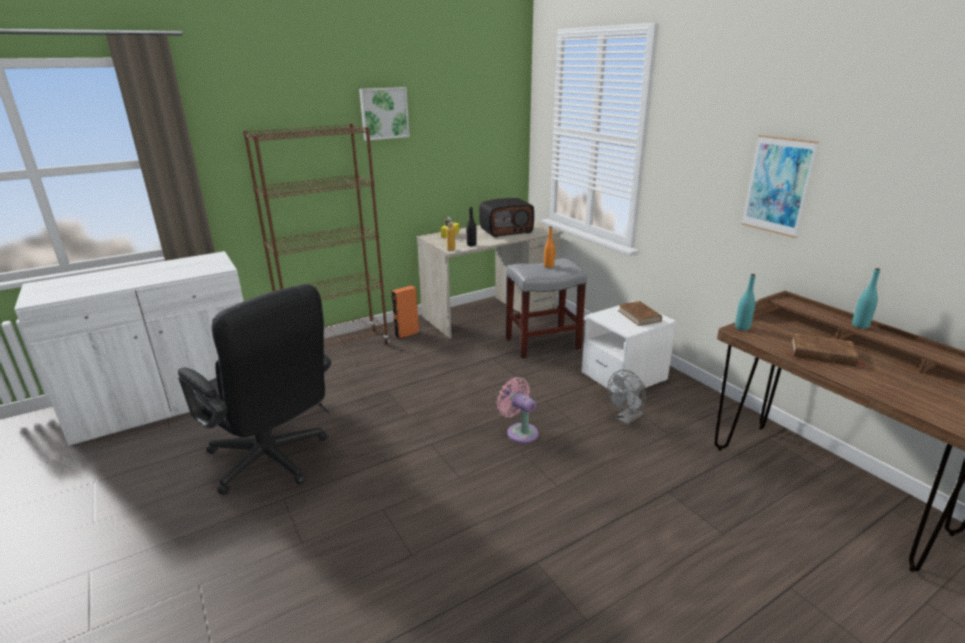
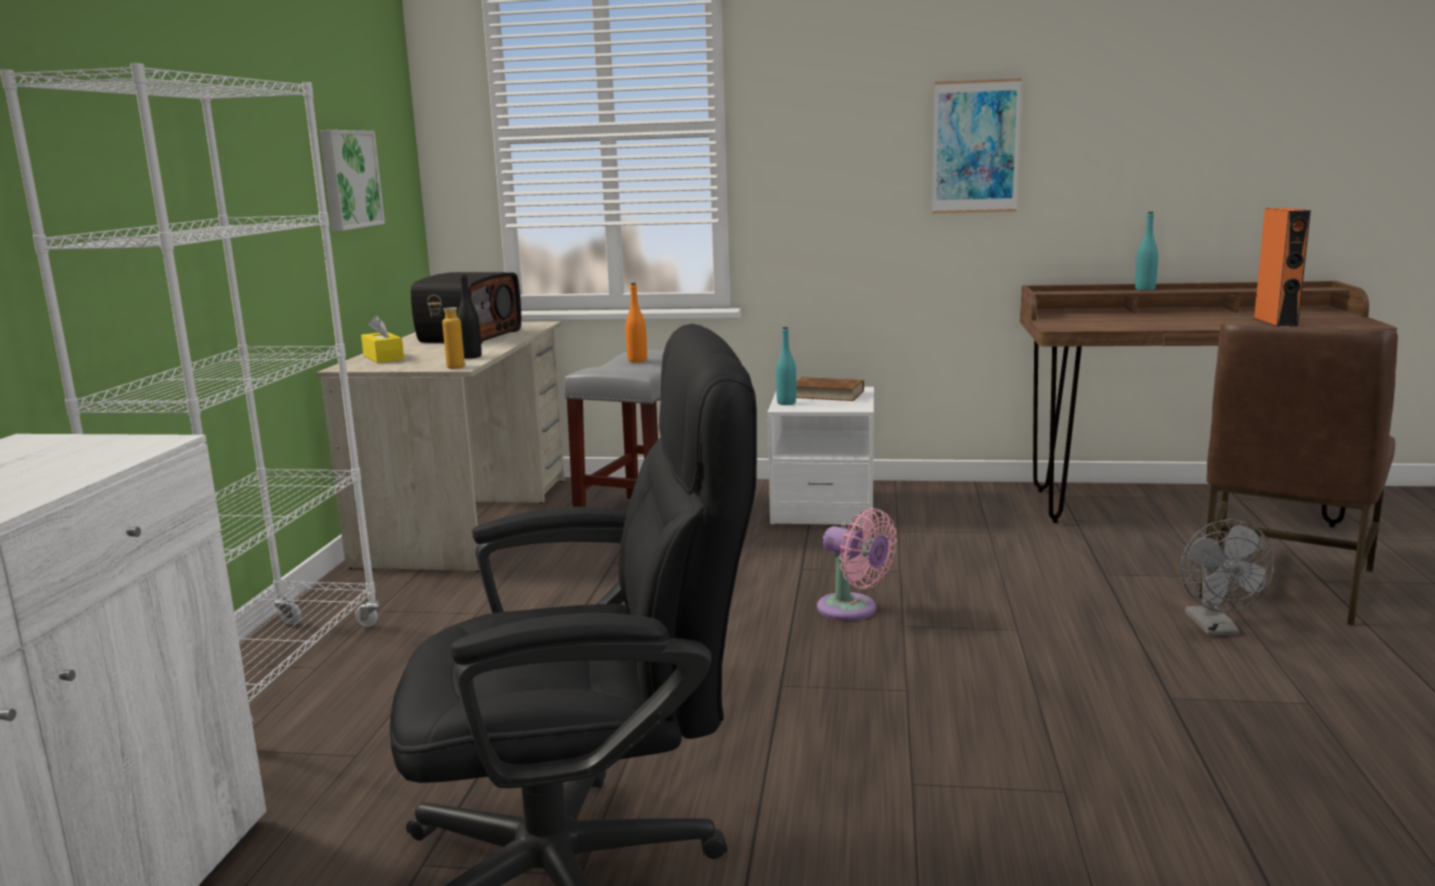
camera: 50 degrees left, 10 degrees down
(336, 348) = (268, 678): brown bookcase -> white bookcase
(384, 113) = (235, 76): picture -> picture (348, 179)
(407, 334) = (377, 599): orange speaker -> orange speaker (1275, 322)
(520, 432) = (852, 610): pink fan -> pink fan turned 135 degrees counterclockwise
(626, 419) = (923, 541): grey fan -> grey fan (1216, 629)
(742, 327) = (1053, 325): turquoise bottle -> turquoise bottle (786, 403)
(756, 569) = (1282, 583): none -> brown chair
(822, 353) = (1158, 321): brown book -> none

